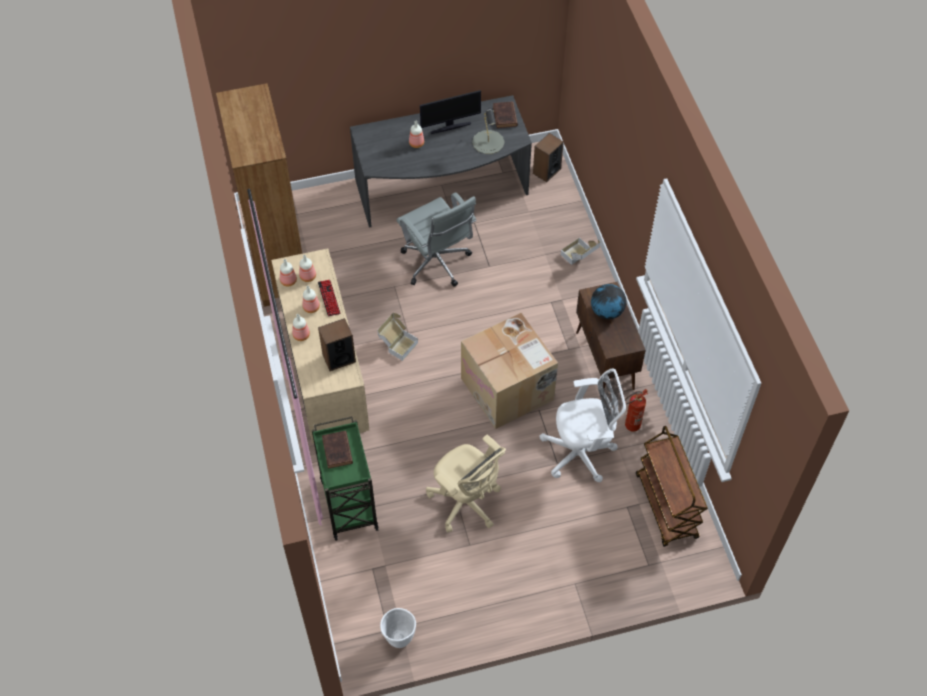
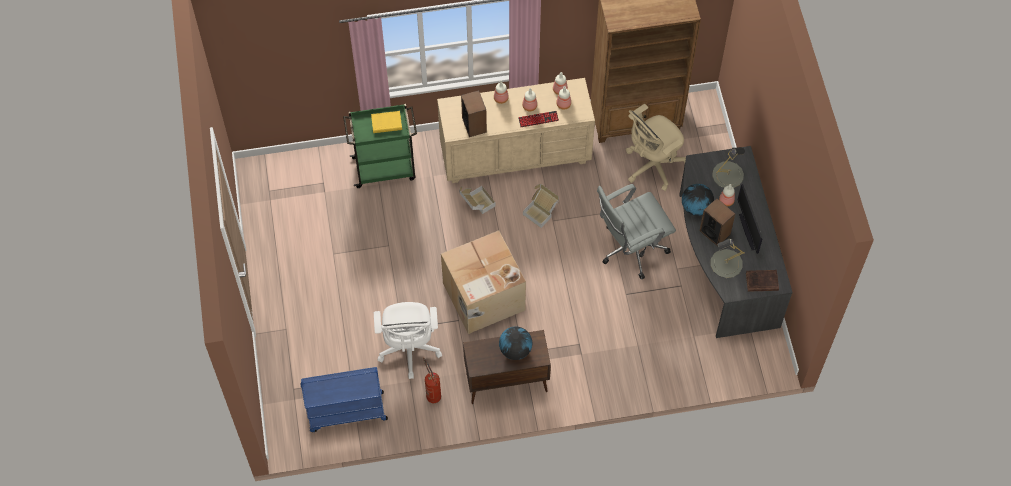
camera: 95 degrees right, 5 degrees up
(337, 451) = (385, 123): brown book -> yellow book
(385, 143) = (728, 175): none -> grey table lamp
(399, 638) = (261, 198): white planter -> none
(426, 166) = (695, 208): none -> globe
(466, 503) = (372, 254): beige office chair -> beige office chair (652, 166)
(546, 171) = (748, 359): speaker -> speaker (714, 232)
(579, 258) = (631, 376): cardboard box -> cardboard box (476, 205)
(666, 507) = (346, 412): brown cart -> blue cart

